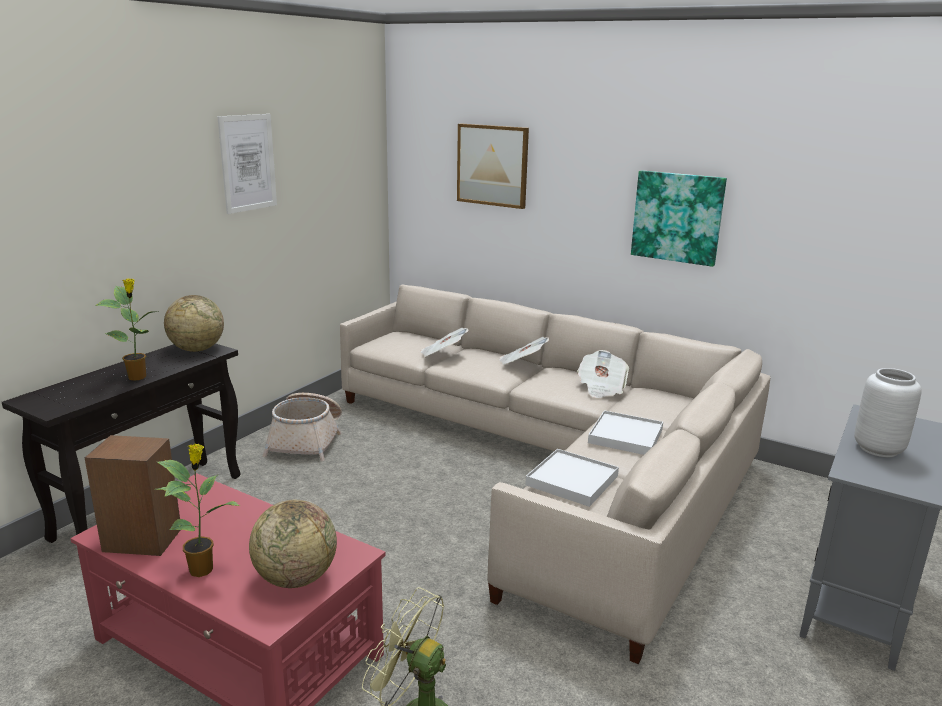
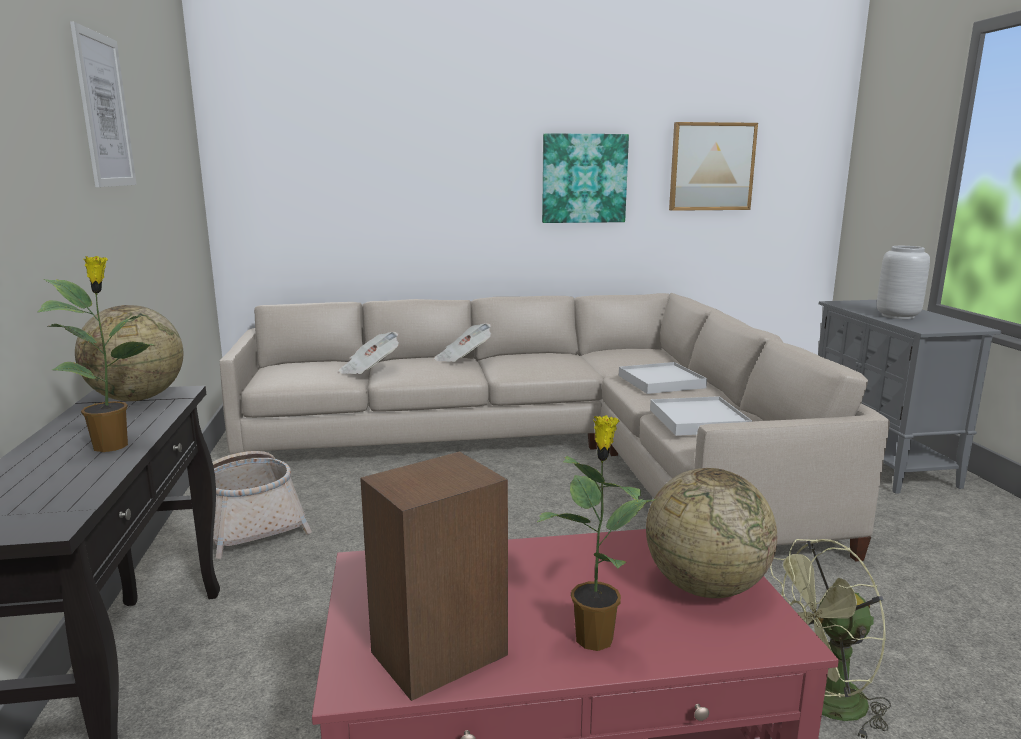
camera: 40 degrees left, 5 degrees down
(492, 165) = (364, 142): picture -> picture (711, 167)
(601, 388) = (567, 358): newspaper -> none

